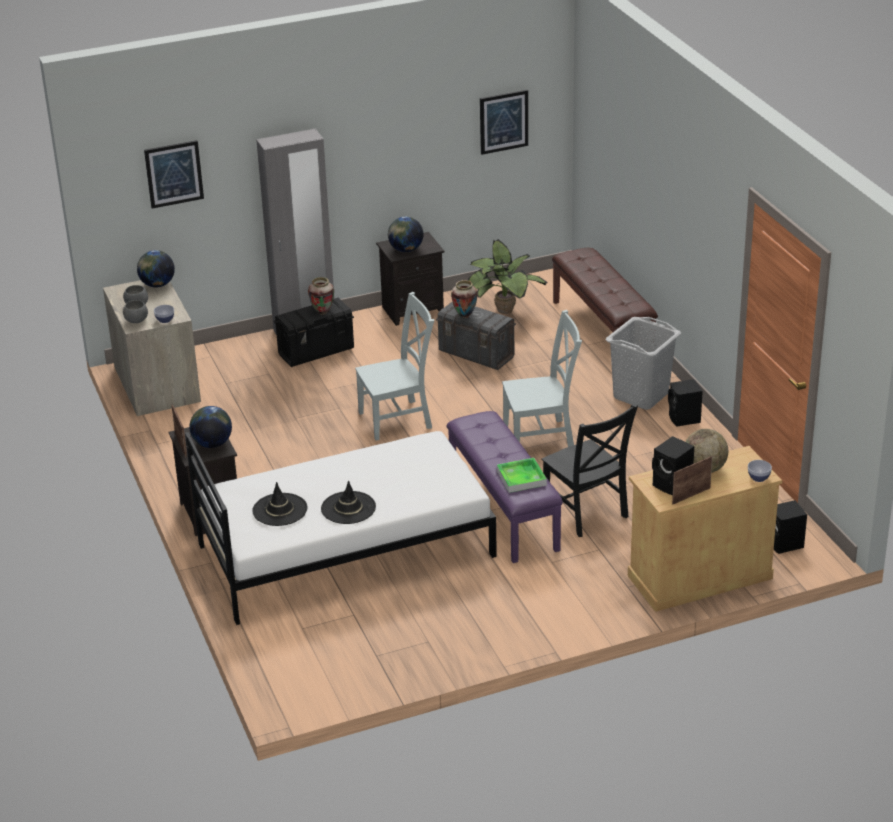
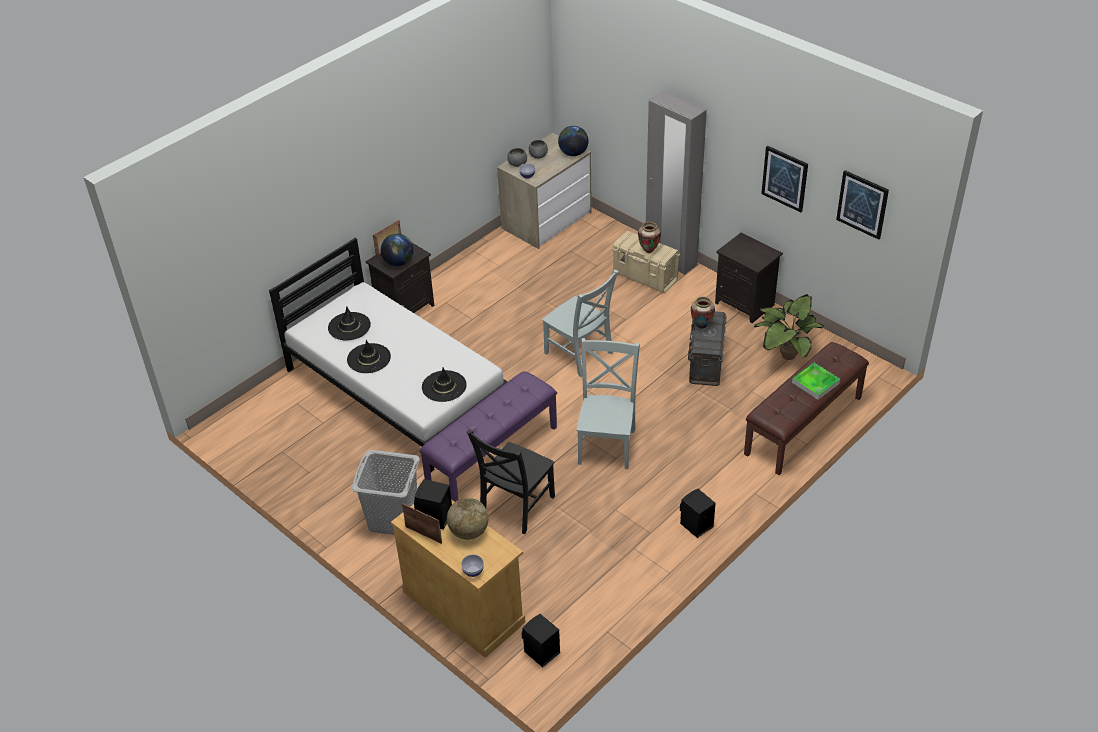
camera: 65 degrees right, 10 degrees up
(174, 173) = (608, 80): picture -> picture (785, 178)
(316, 351) = (645, 277): black storage box -> beige storage box
(406, 250) = (741, 252): globe -> none
(438, 469) = (444, 386): none -> black hat
(521, 478) = (462, 437): tray -> tray (815, 383)
(542, 438) = (607, 444): grey chair -> grey chair turned 135 degrees counterclockwise
(640, 395) = (714, 484): grey laundry basket -> grey laundry basket (393, 518)

